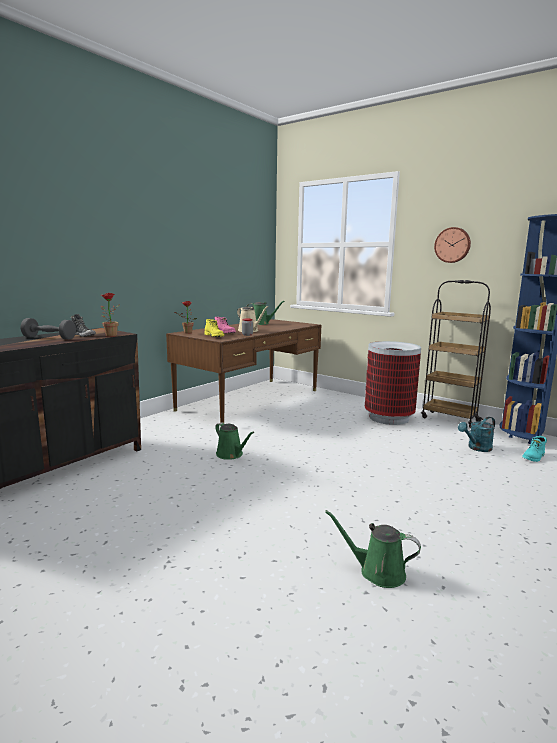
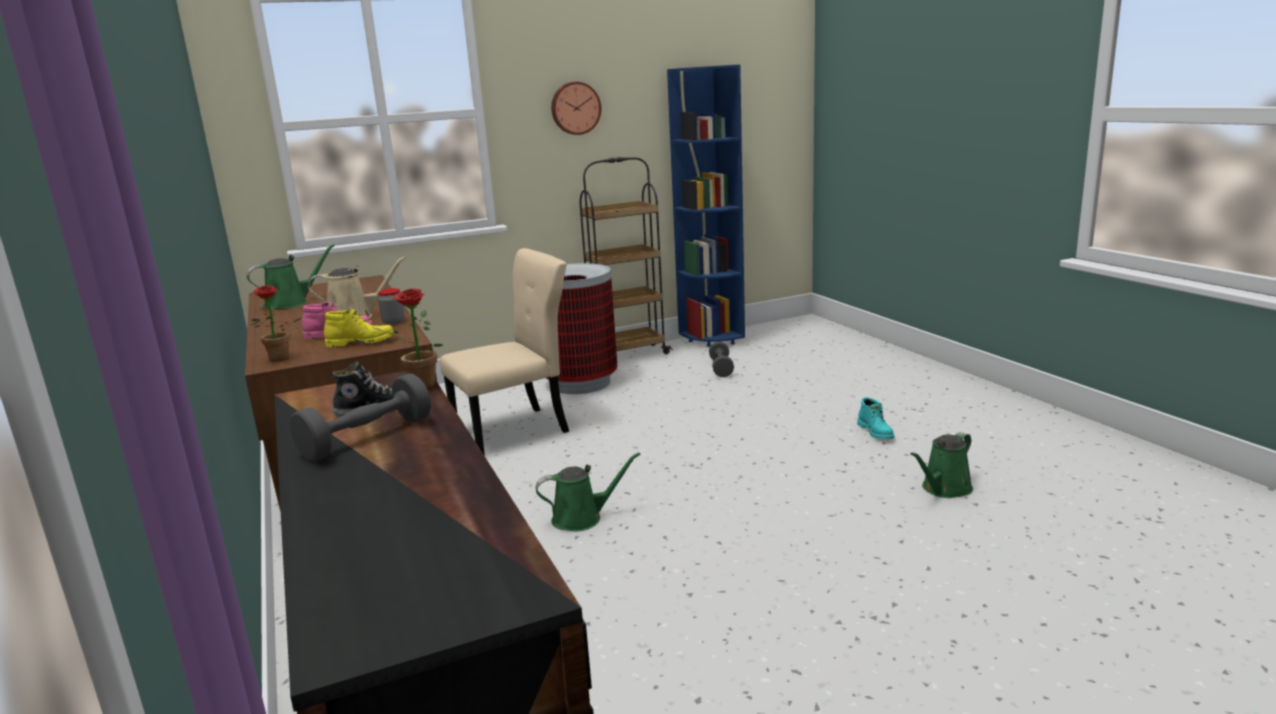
camera: 60 degrees left, 5 degrees up
(311, 419) = (515, 430): none -> beige chair
(477, 448) = (721, 368): turquoise watering can -> grey dumbbell
(534, 457) = (766, 353): turquoise boot -> turquoise boot (876, 432)

